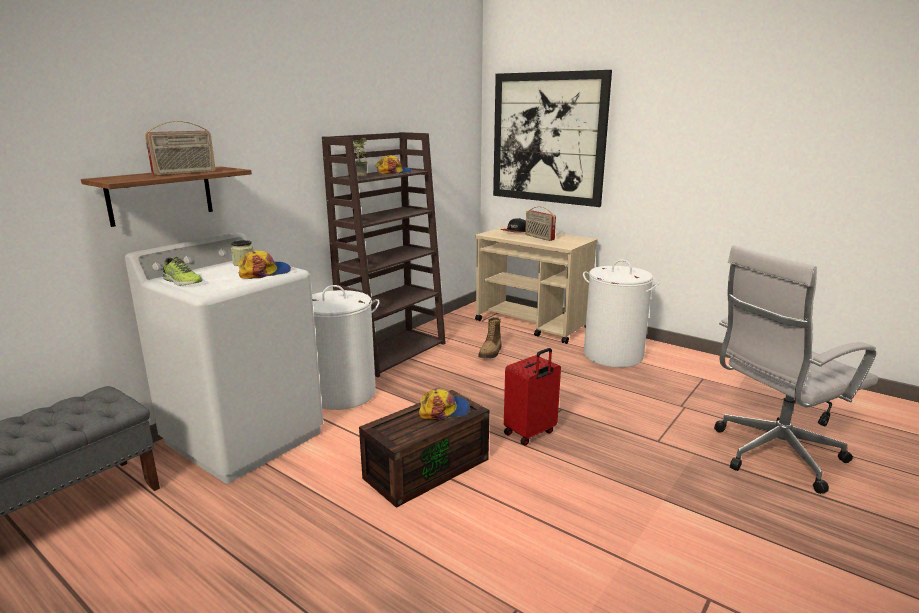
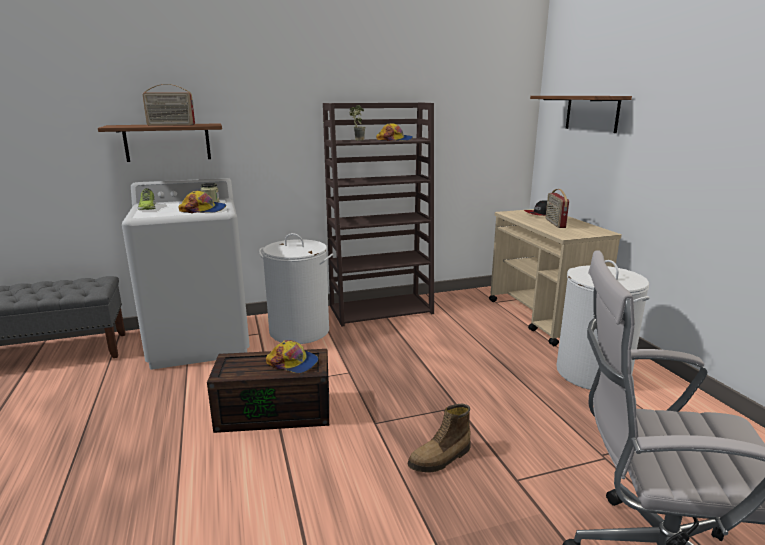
camera: 35 degrees right, 0 degrees up
(491, 353) = (463, 333): boot -> boot (440, 458)
(530, 433) = (396, 418): red suitcase -> none
(548, 138) = (592, 113): picture -> shelf

